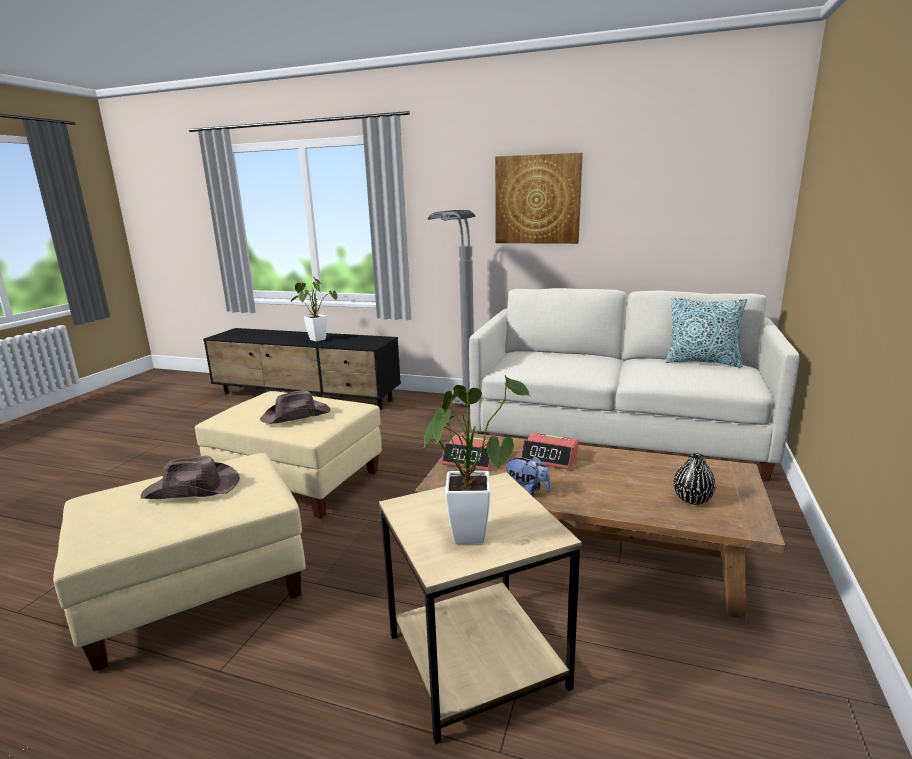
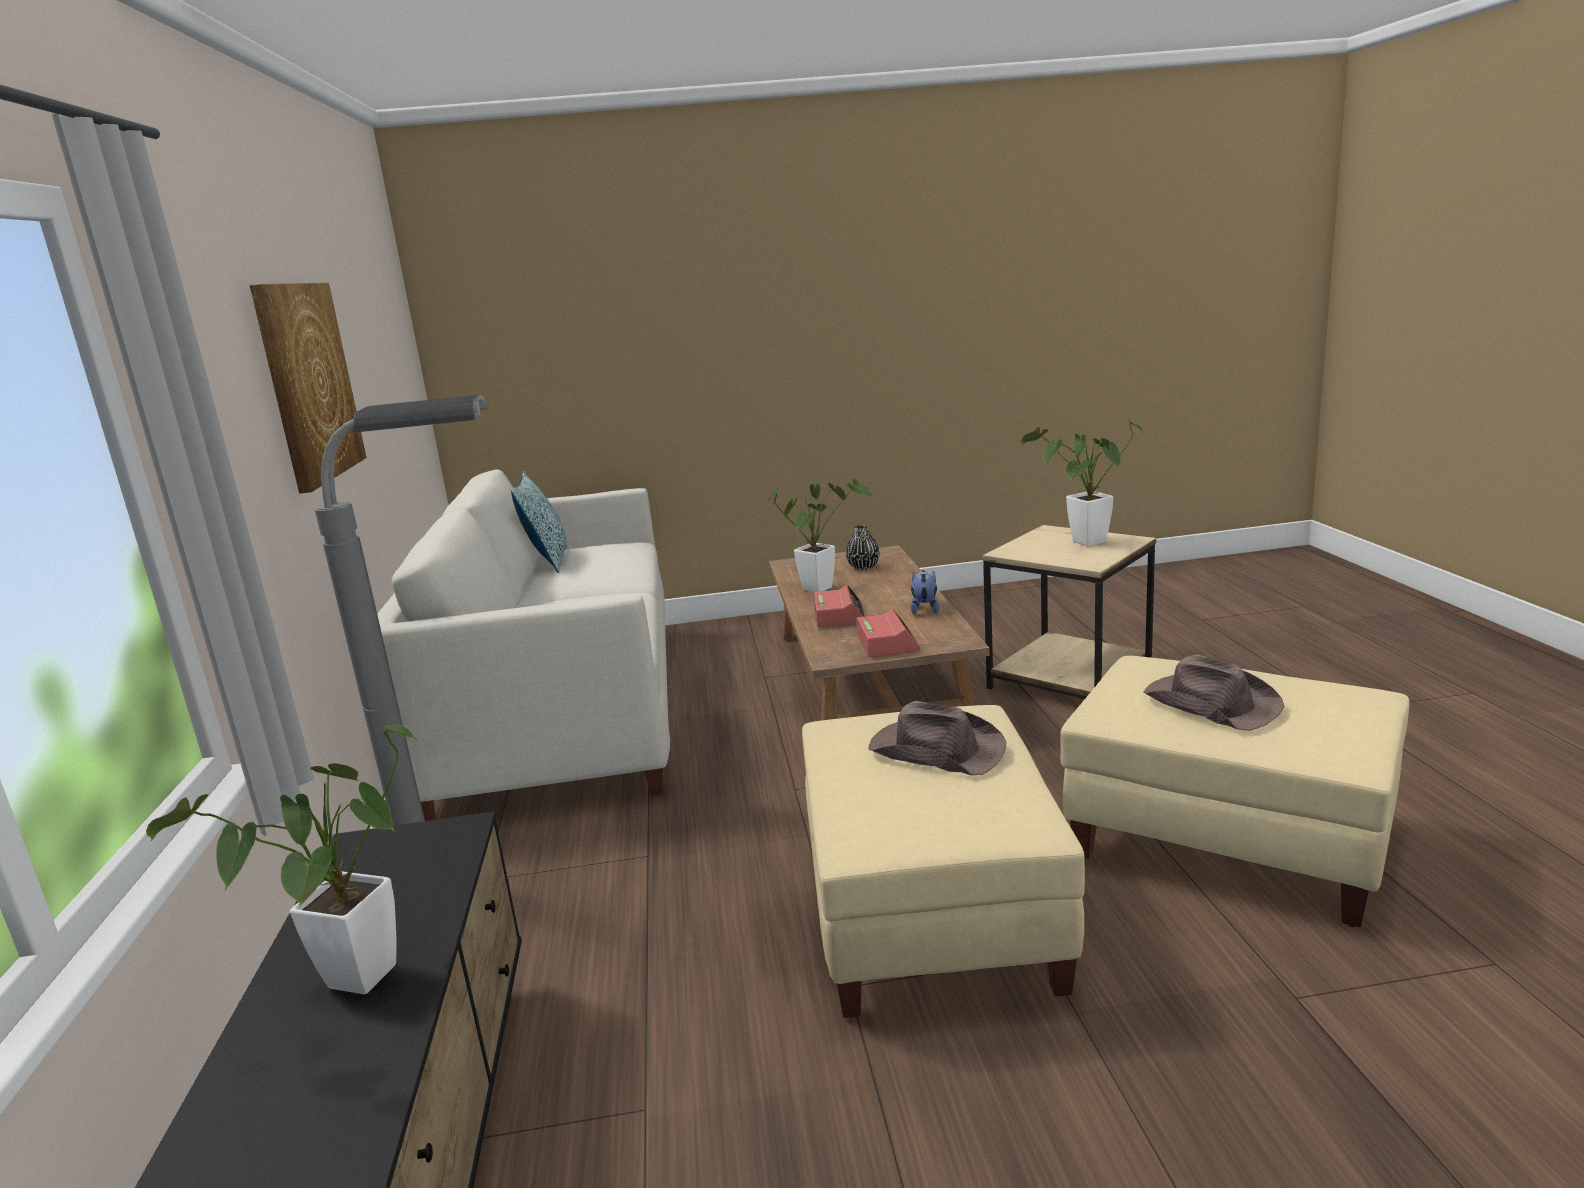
camera: 115 degrees left, 0 degrees up
(637, 467) = (822, 587): none -> potted plant

